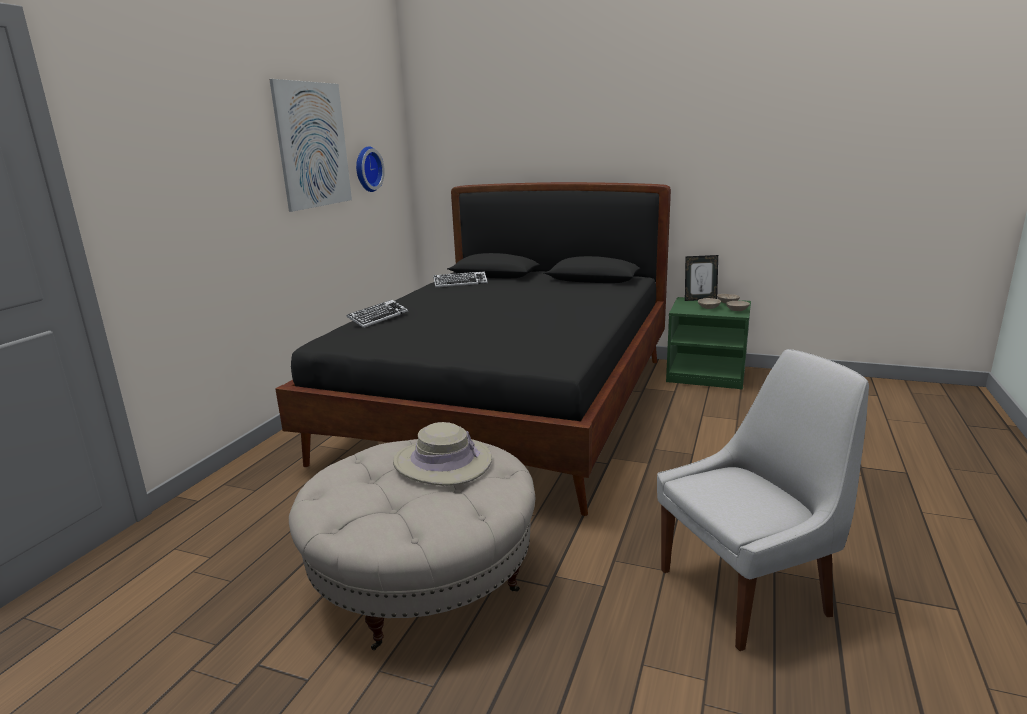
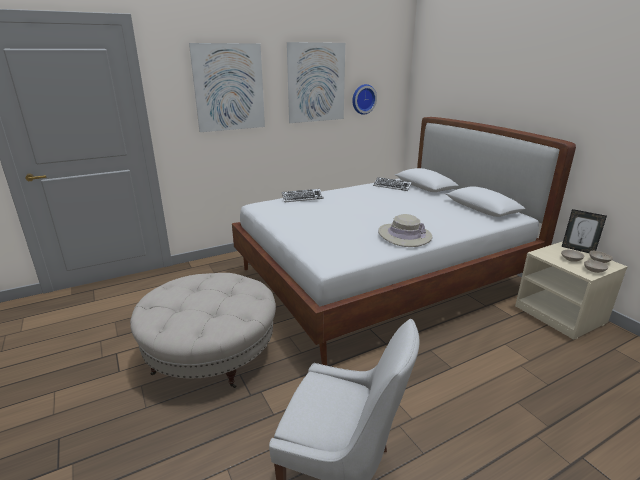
camera: 40 degrees right, 5 degrees up
(202, 154) = (229, 88): none -> picture
(443, 462) = (228, 296): beige hat -> beige hat (404, 235)
(509, 407) = (382, 279): black bed -> white bed
(707, 375) = (561, 315): green nightstand -> beige nightstand

